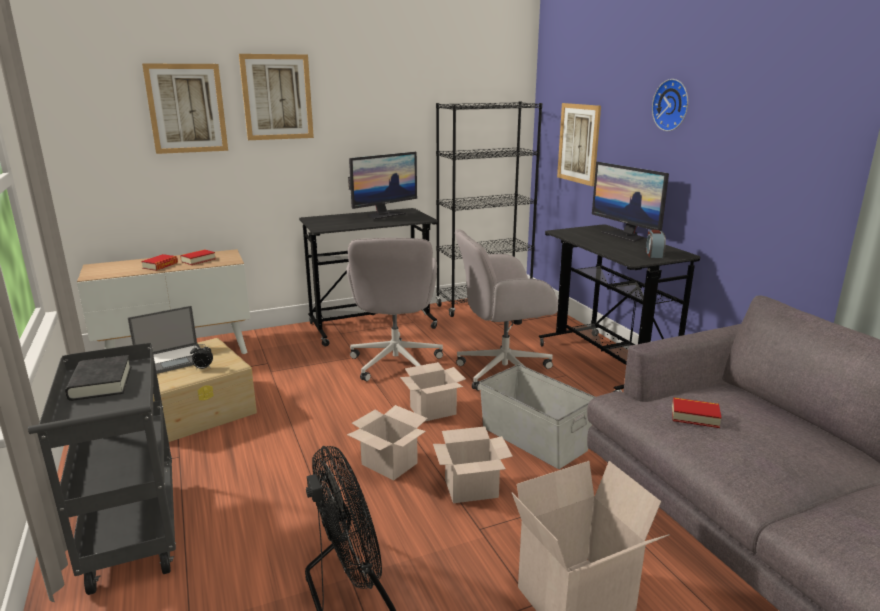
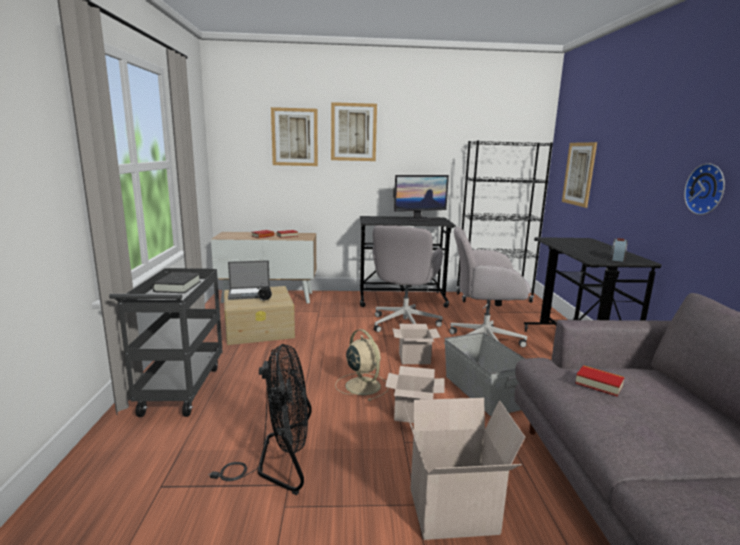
camera: 20 degrees right, 5 degrees down
(388, 464) = (362, 385): cardboard box -> beige fan
(625, 236) = (602, 246): monitor -> none
(672, 105) = (650, 136): wall clock -> wall clock (707, 189)

